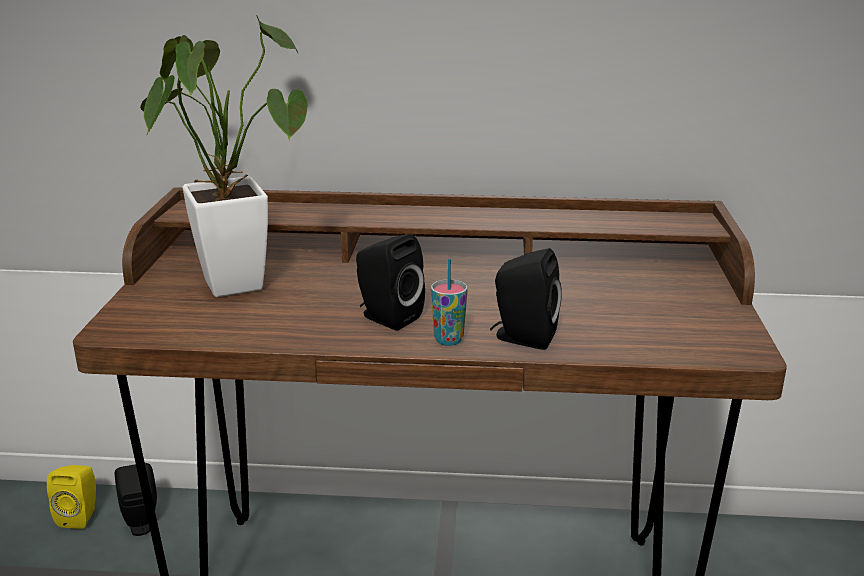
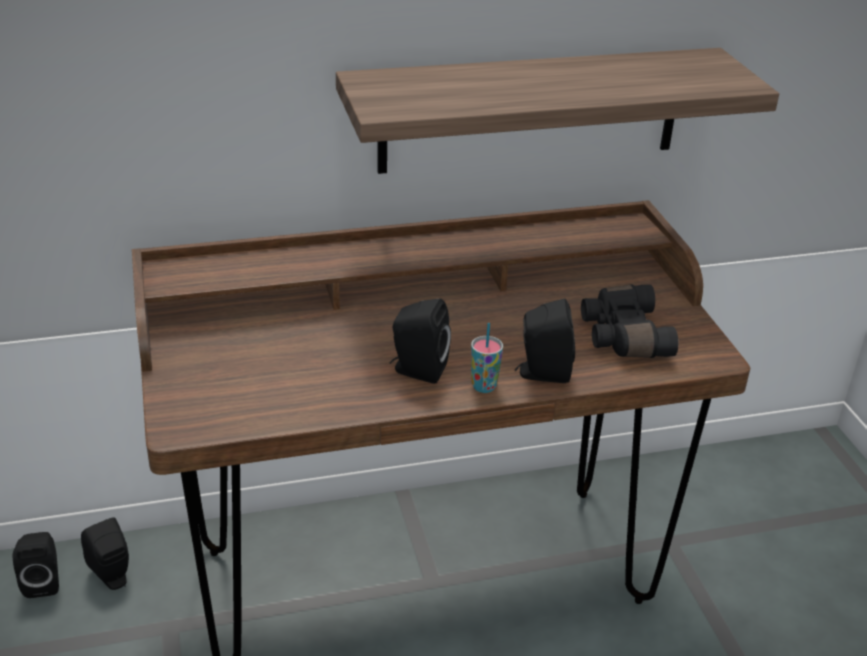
camera: 20 degrees left, 10 degrees up
(81, 516) = (43, 582): yellow speaker -> black speaker
(231, 279) = (244, 348): potted plant -> none
(584, 84) = (531, 110): none -> shelf
(638, 318) = (622, 335): none -> black binoculars

